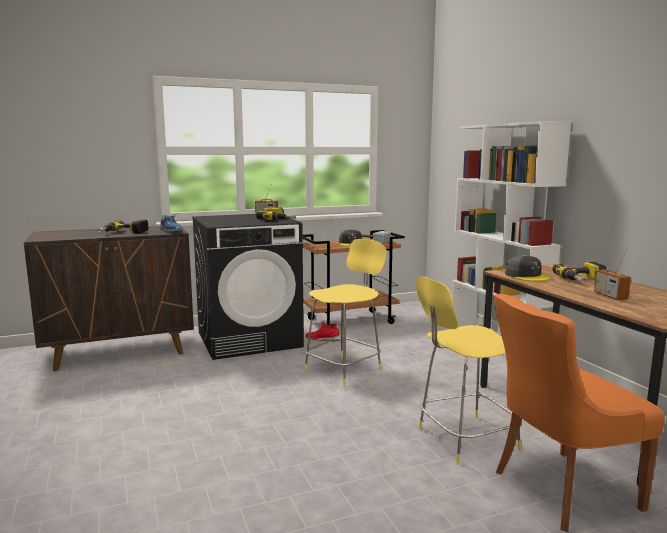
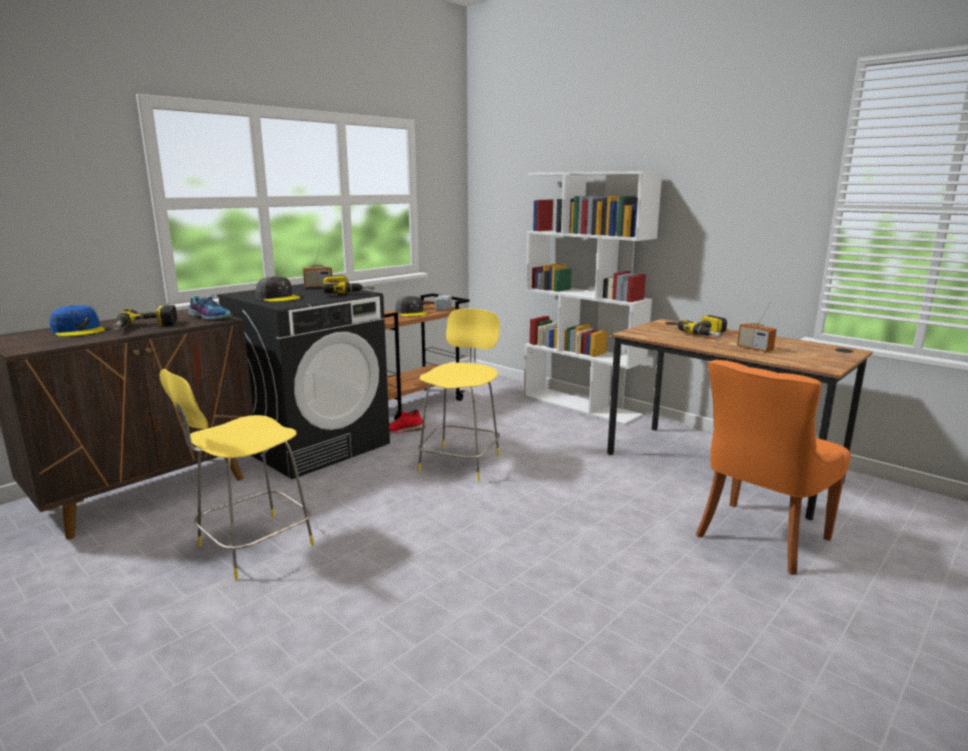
camera: 25 degrees left, 5 degrees up
(85, 232) = (79, 330): none -> blue cap
(464, 439) = (643, 511): yellow stool -> yellow stool (252, 547)
(527, 276) = (657, 335): grey cap -> grey cap (278, 298)

